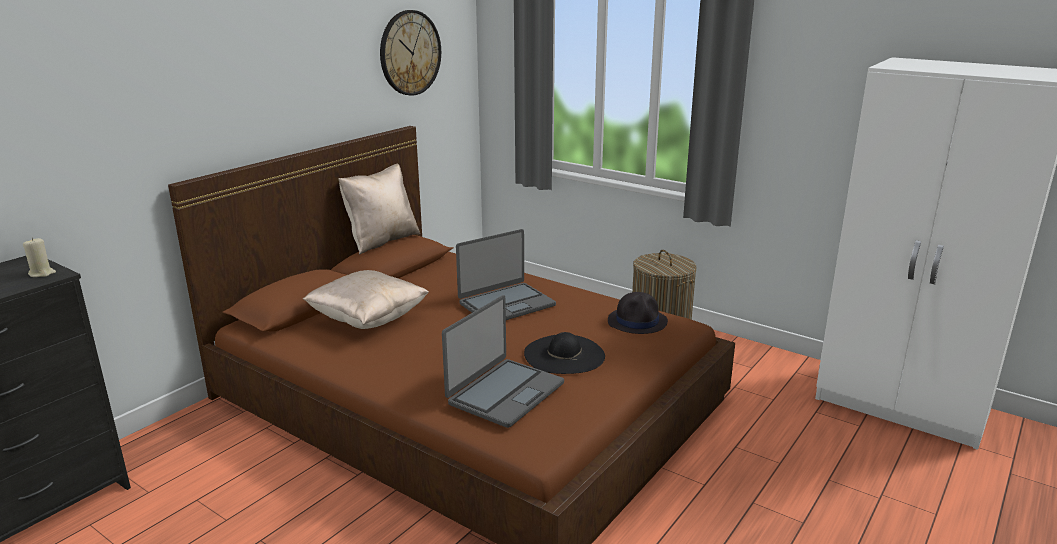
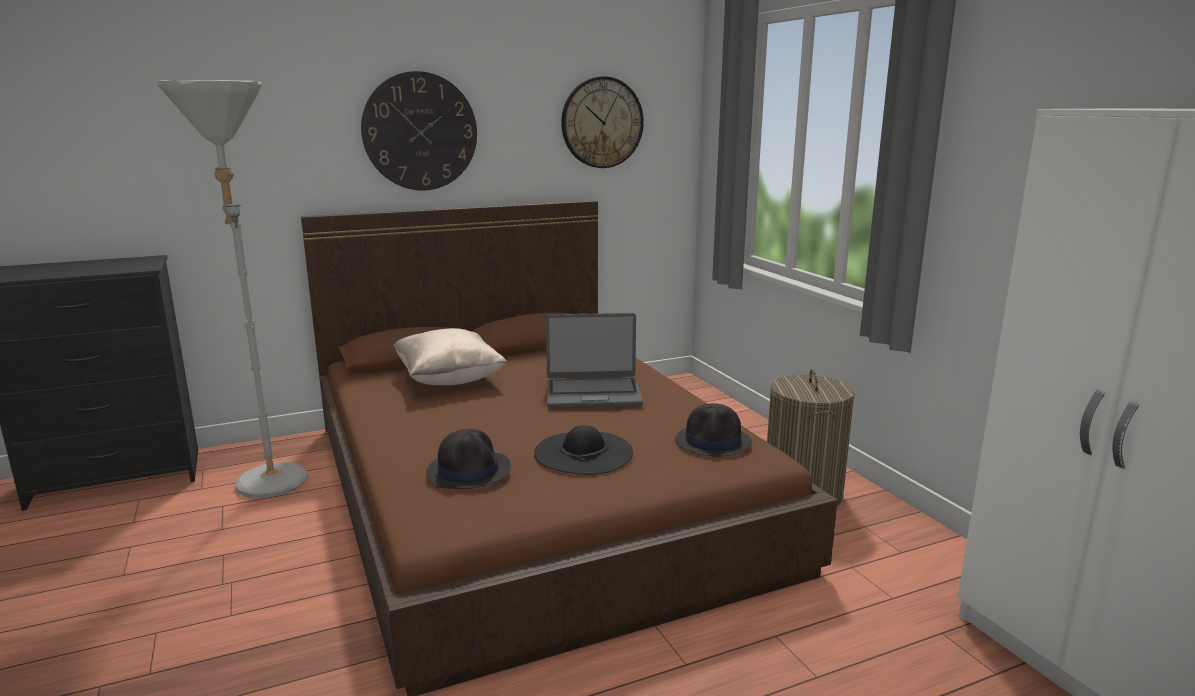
camera: 30 degrees right, 5 degrees down
(42, 273) = (139, 266): beige candle -> none
(207, 459) = (268, 476): none -> grey floor lamp
(267, 80) = (420, 132): none -> wall clock
(381, 241) = (530, 313): beige pillow -> none
(504, 393) = (469, 471): laptop -> black hat

